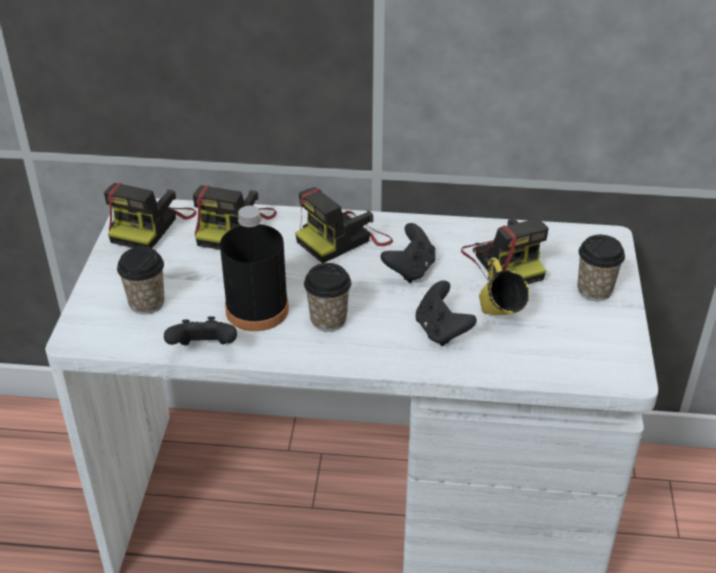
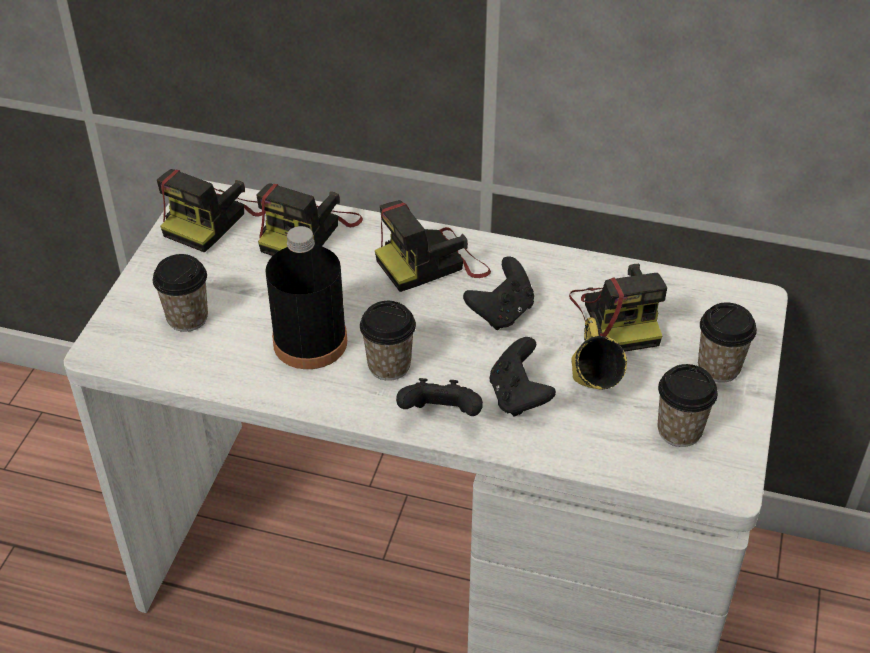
camera: 10 degrees right, 5 degrees up
(204, 350) = (238, 385): black game controller -> black game controller (441, 416)
(577, 340) = (679, 431): none -> cup

